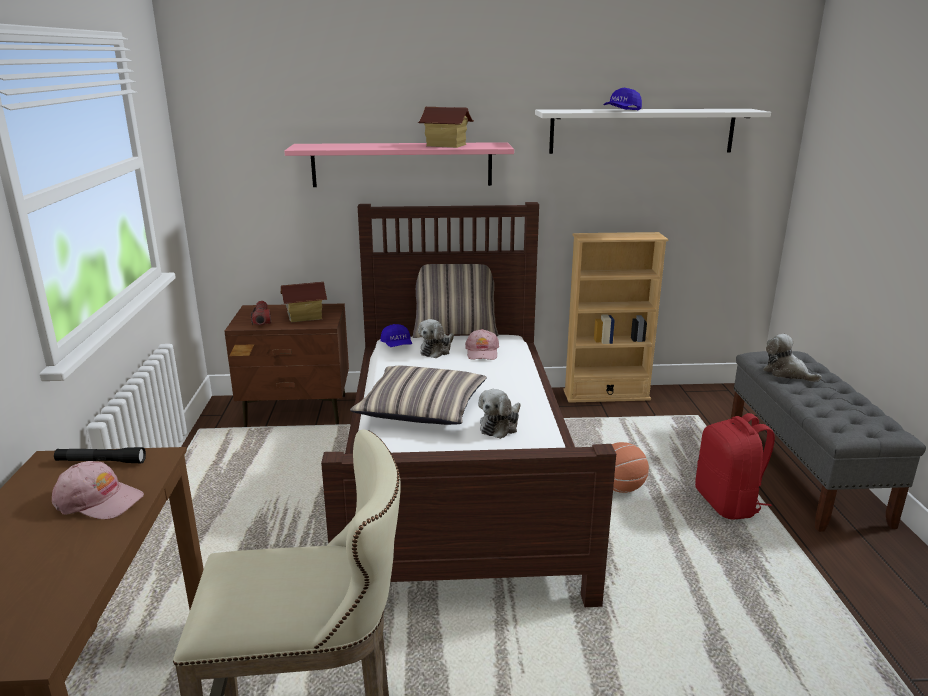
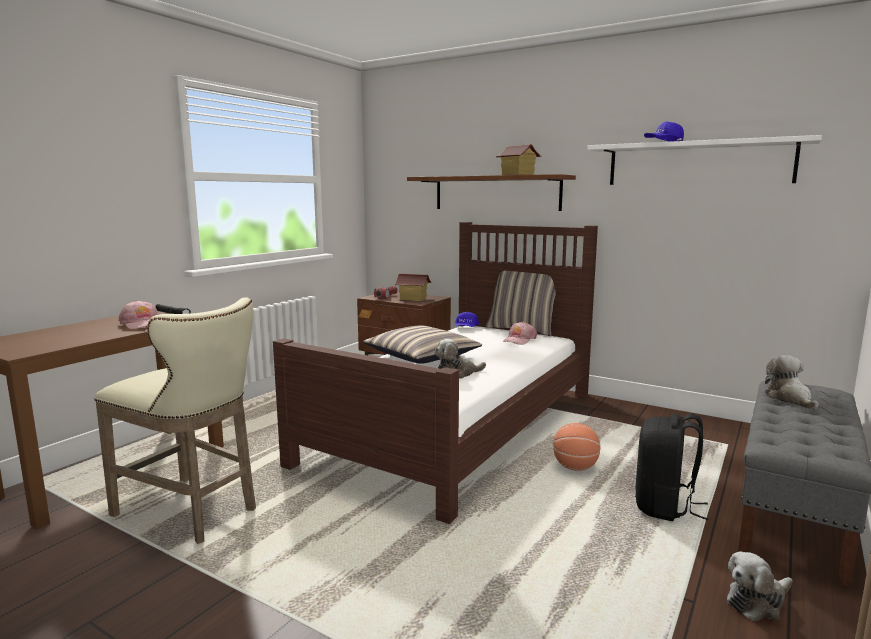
camera: 35 degrees right, 10 degrees down
(402, 164) = (496, 193): pink shelf -> brown shelf
(437, 350) = (488, 334): plush toy -> plush toy (757, 602)
(606, 395) = (652, 412): beige bookcase -> none
(728, 503) = (665, 506): red backpack -> black backpack

